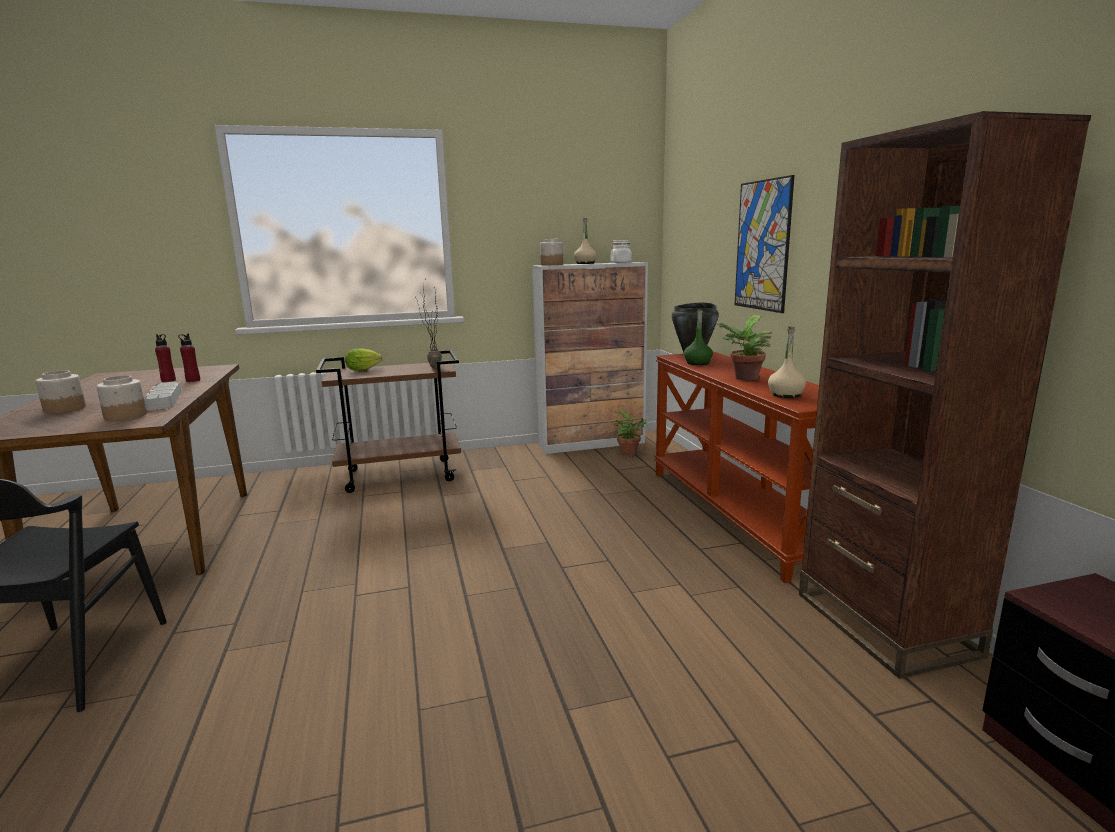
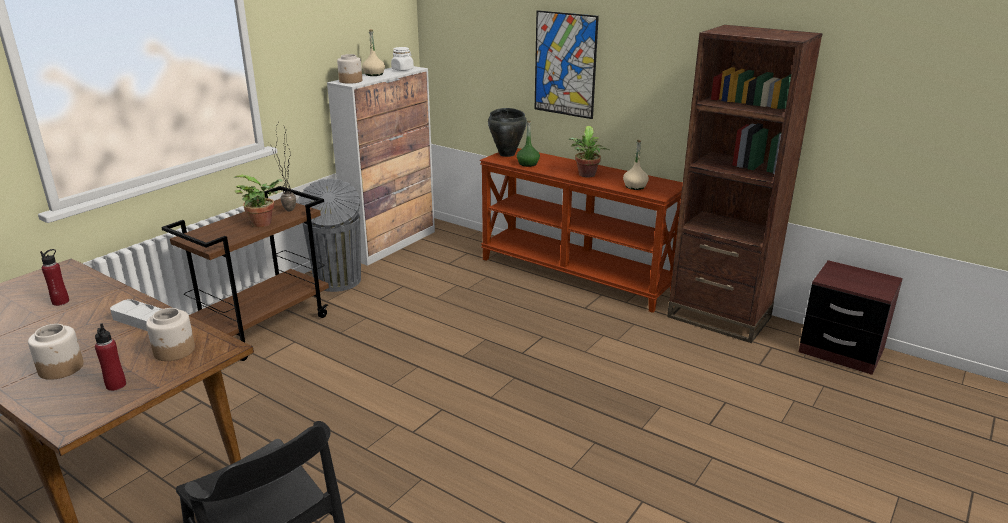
camera: 40 degrees left, 10 degrees up
(193, 380) = (95, 293): red bottle -> red bottle (116, 385)
(365, 369) = (218, 228): lettuce -> none
(503, 459) = (337, 281): none -> grey trash can
(630, 453) = (437, 245): potted plant -> potted plant (264, 223)

